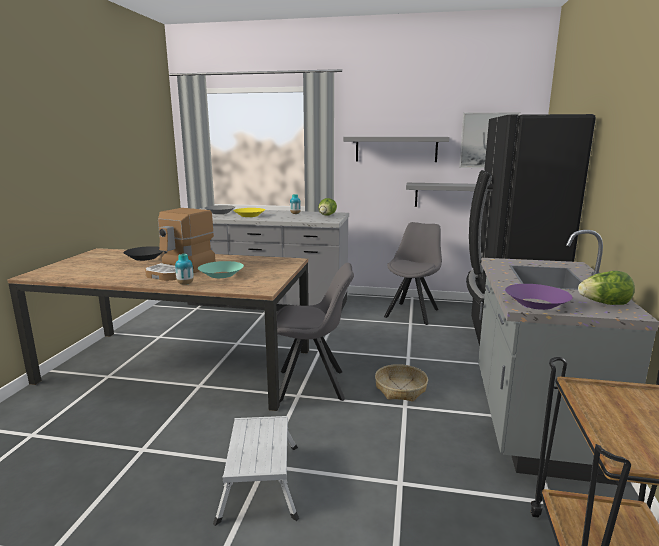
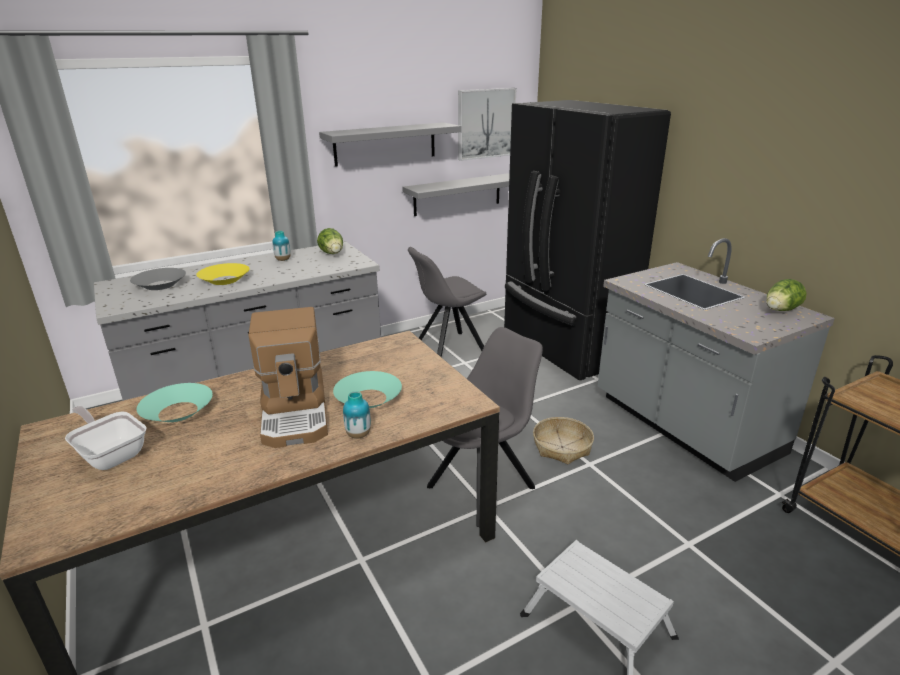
camera: 40 degrees left, 10 degrees up
(98, 262) = (111, 454): none -> frying pan
(145, 258) = (178, 412): black bowl -> turquoise bowl
(412, 313) = (449, 348): grey chair -> grey chair turned 105 degrees counterclockwise
(536, 303) = (751, 328): purple bowl -> none

